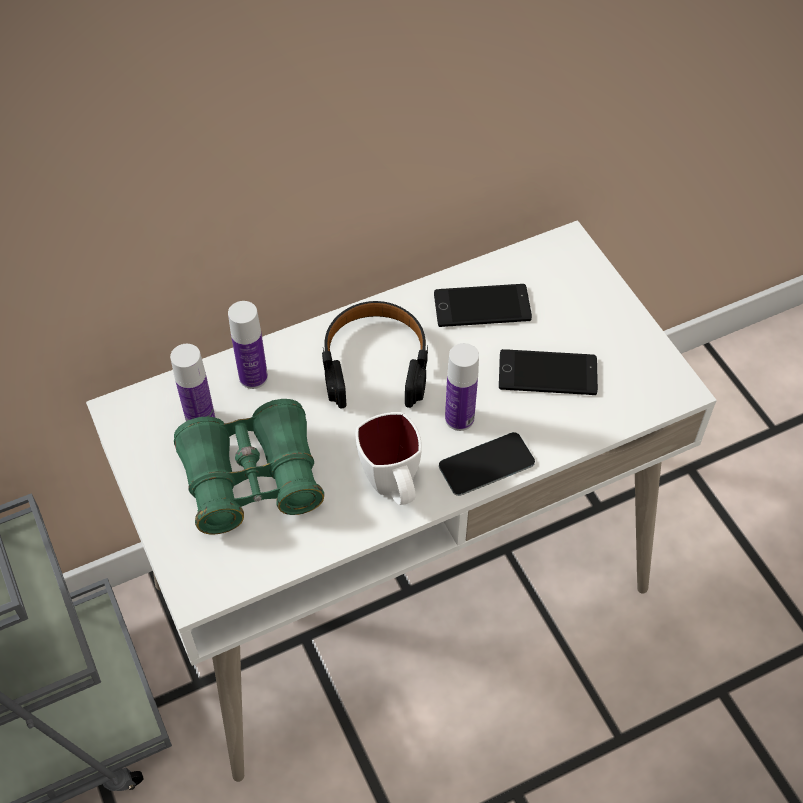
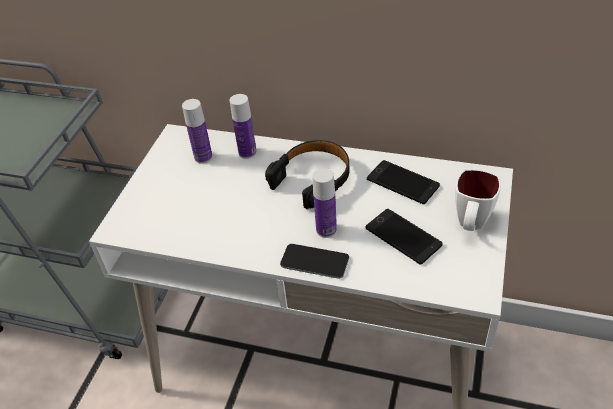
camera: 45 degrees right, 10 degrees down
(252, 479) = (194, 196): green binoculars -> none
(393, 488) = (253, 242): white mug -> white mug (470, 226)

